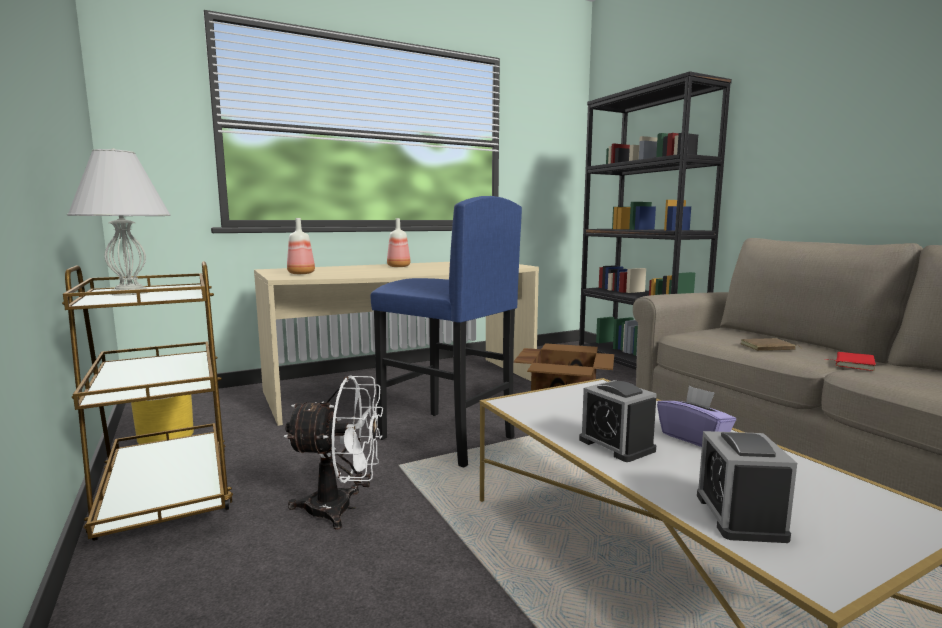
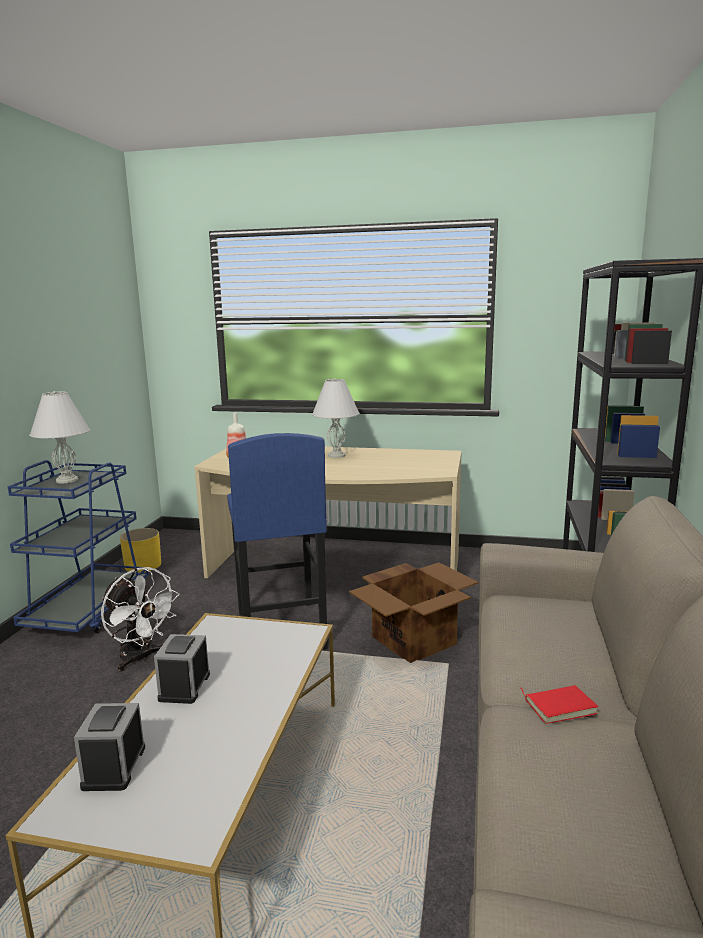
camera: 40 degrees right, 5 degrees up
(167, 495) = (89, 610): brown cart -> blue cart
(399, 266) = (336, 455): bottle -> white table lamp
(694, 438) = (240, 706): purple tissue box -> none
(740, 516) = (114, 767): alarm clock -> alarm clock turned 45 degrees counterclockwise
(768, 348) = (537, 649): brown book -> none

